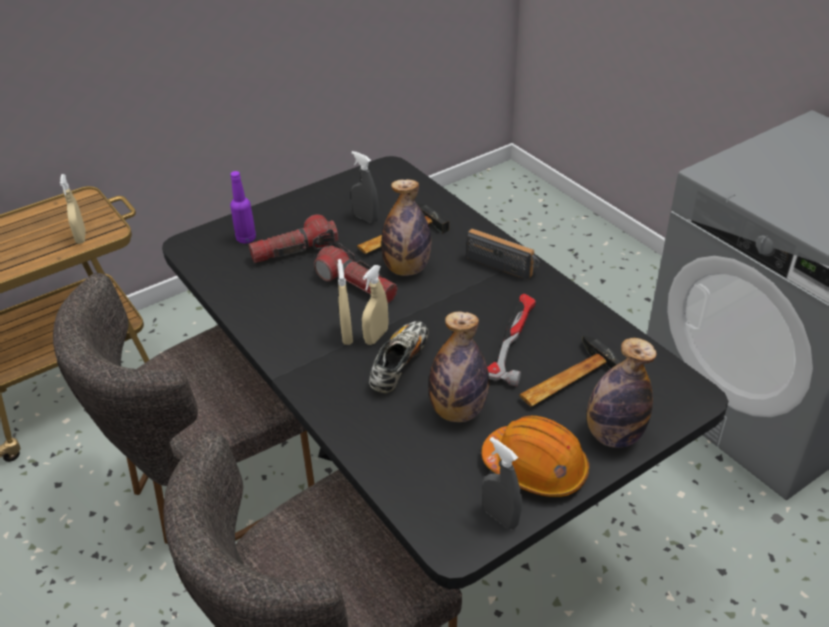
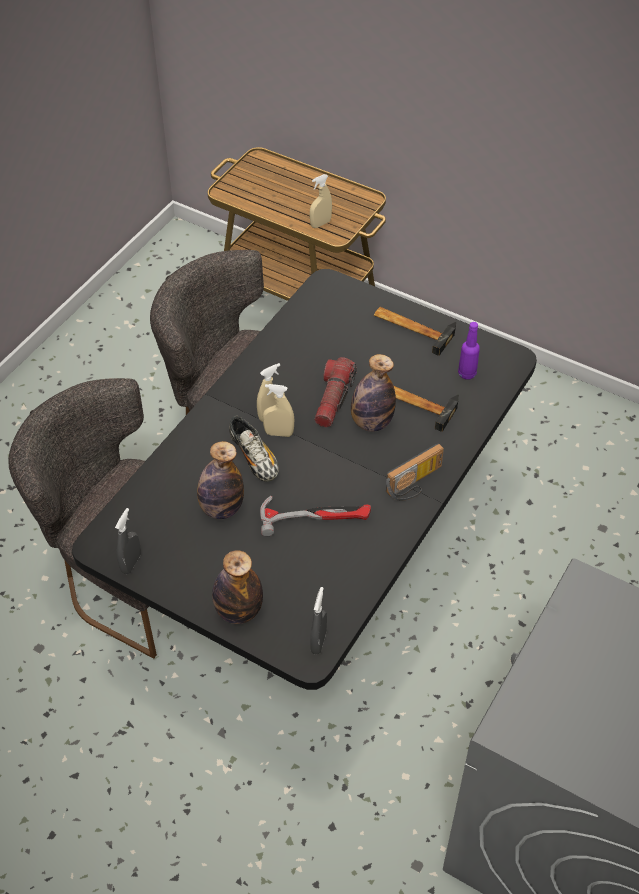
camera: 65 degrees right, 10 degrees up
(246, 238) = (353, 311): purple bottle -> purple bottle (467, 373)
(295, 251) = (354, 346): flashlight -> none
(365, 218) = (425, 371): grey spray bottle -> grey spray bottle (318, 642)
(399, 364) = (254, 458): shoe -> shoe turned 60 degrees clockwise
(504, 264) = (416, 484): radio -> radio turned 45 degrees clockwise
(535, 468) = (184, 571): orange hard hat -> none
(565, 379) = (287, 565): hammer -> hammer (413, 327)

